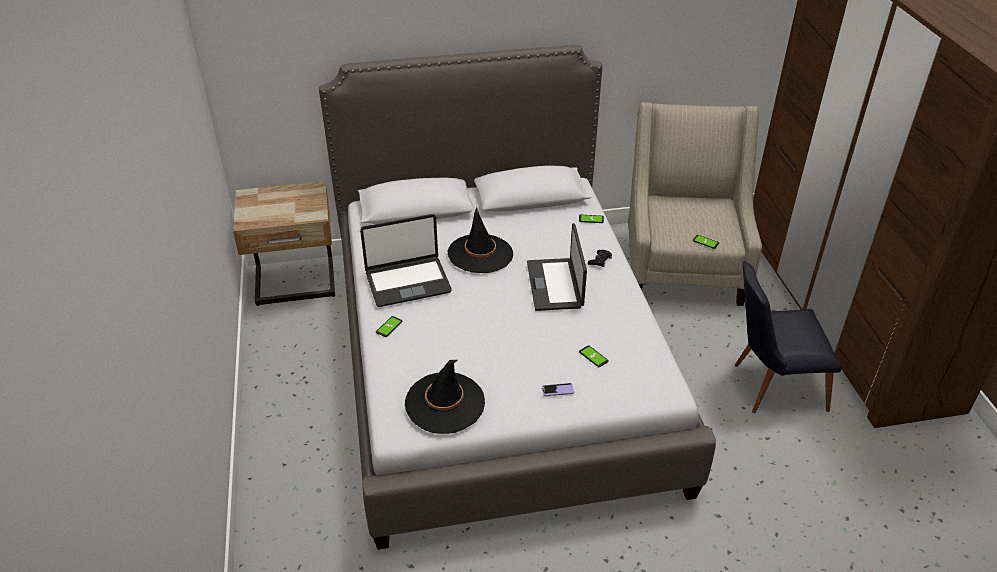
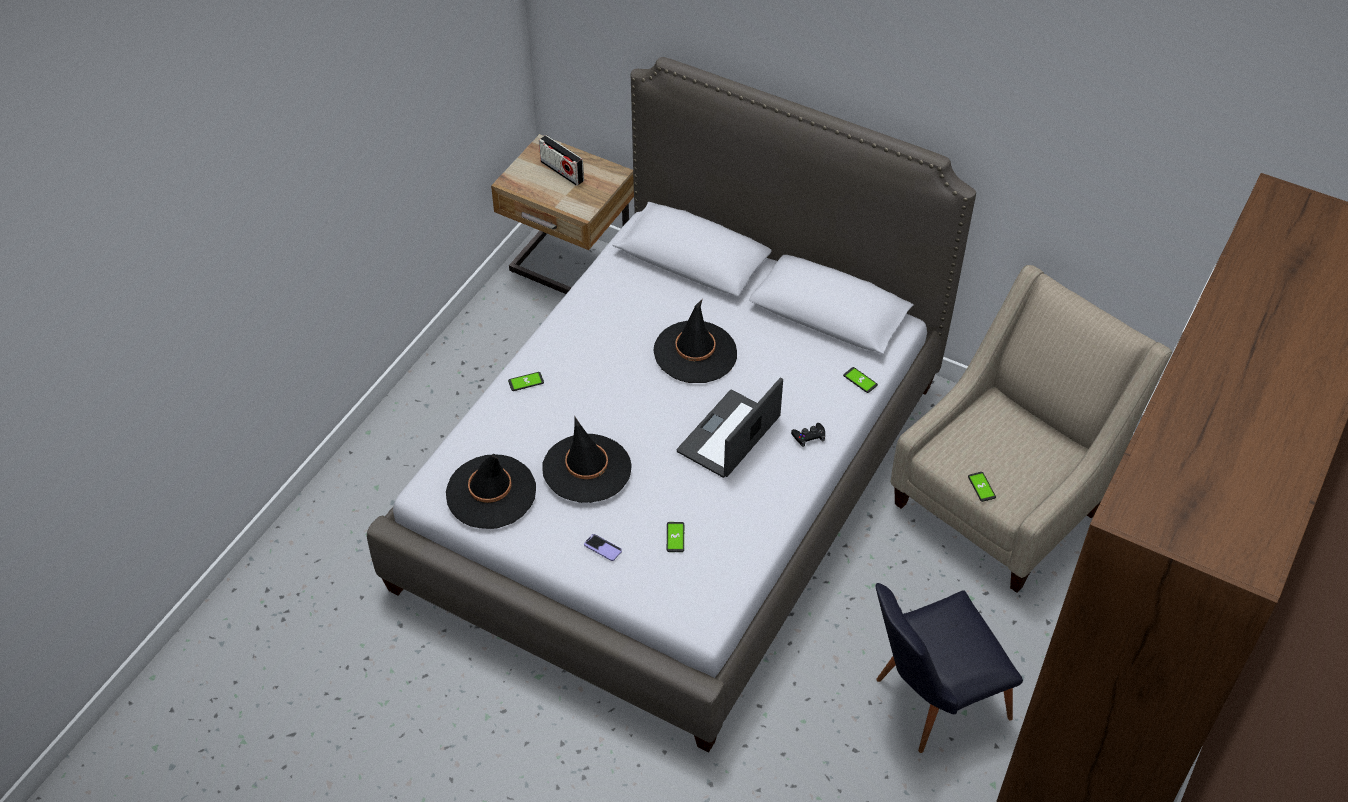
camera: 40 degrees right, 10 degrees up
(277, 202) = (562, 171): none -> radio
(407, 282) = (592, 342): laptop -> none
(492, 351) = (587, 468): none -> black hat
(769, 385) = (929, 700): black chair -> black chair turned 60 degrees counterclockwise

